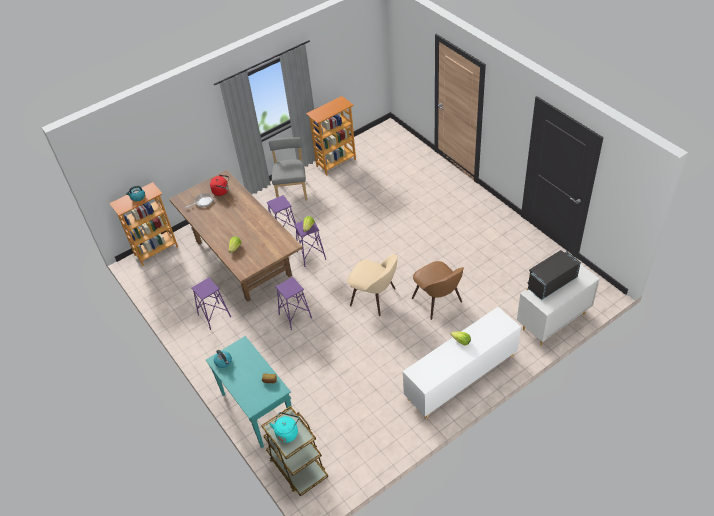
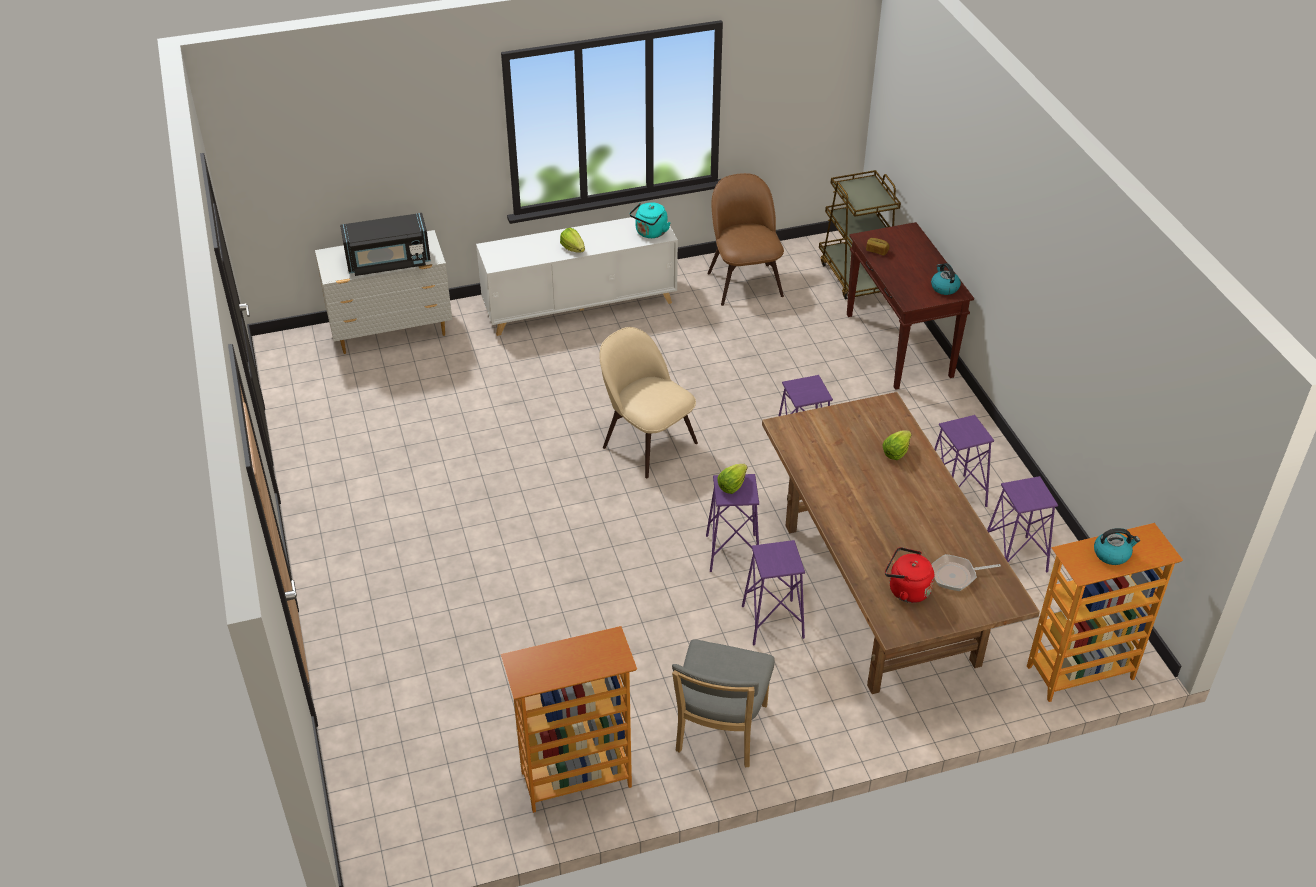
camera: 165 degrees left, 5 degrees down
(184, 292) = (1014, 558): none -> purple stool
(257, 409) = (899, 346): turquoise console table -> brown console table
(287, 432) = (866, 195): turquoise kettle -> turquoise kettle (650, 233)
(438, 301) = (543, 407): brown chair -> brown chair (744, 282)

